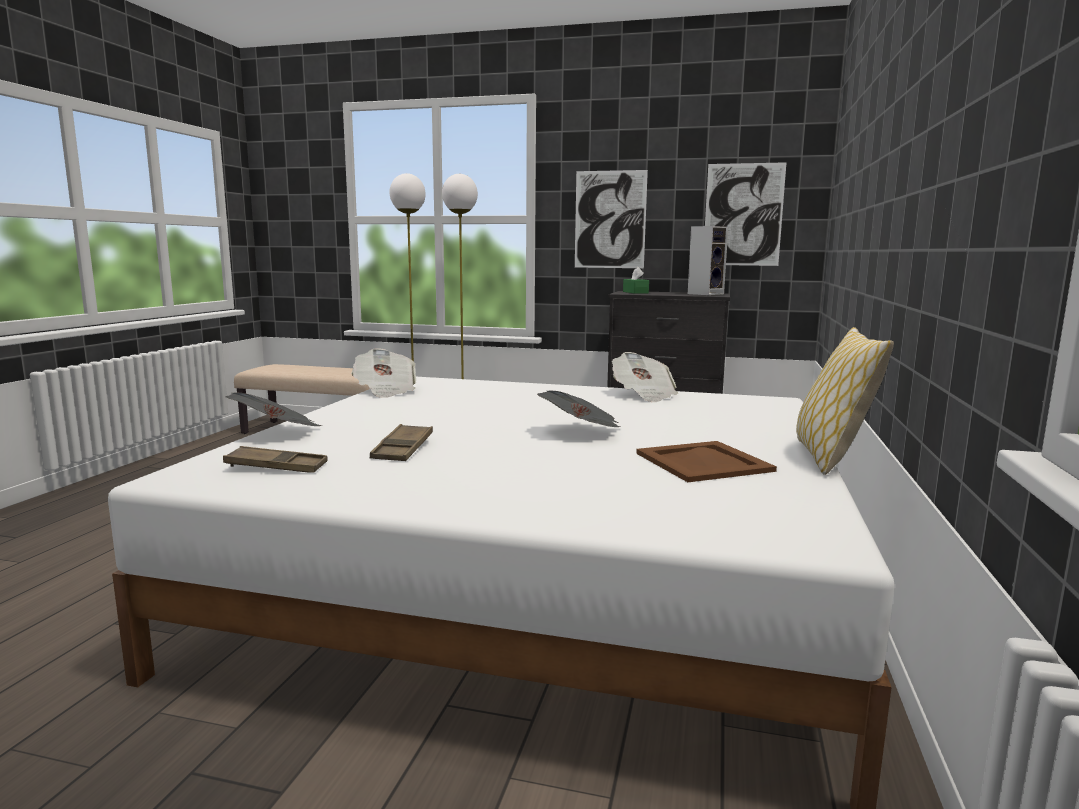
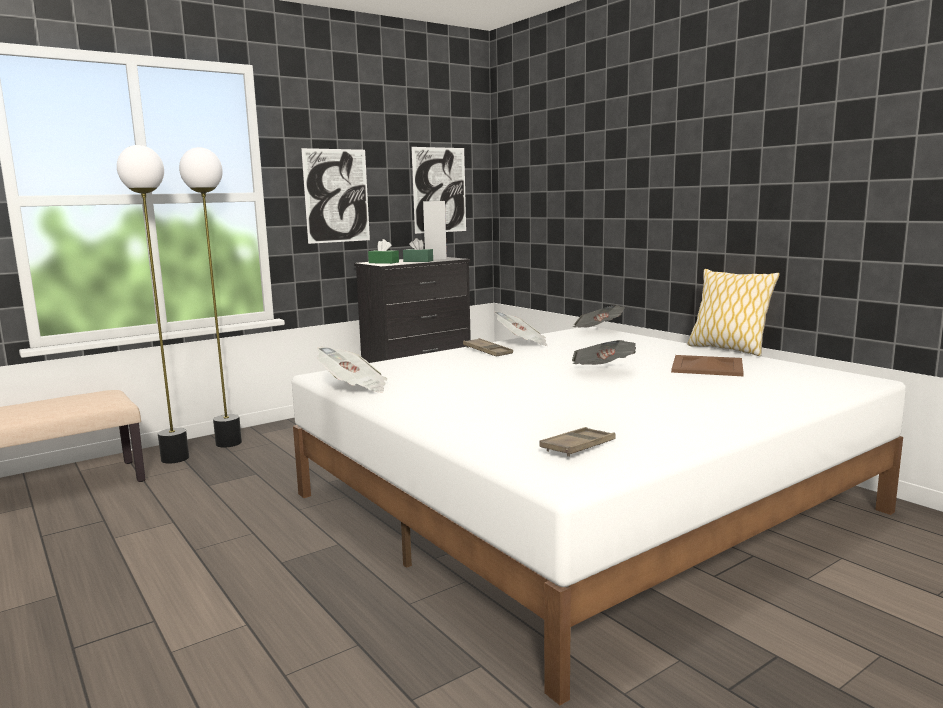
camera: 50 degrees left, 0 degrees up
(278, 434) = (460, 435): newspaper -> newspaper (598, 331)
(403, 449) = (578, 411): brown tray -> brown tray (487, 351)
(669, 294) = (418, 261): none -> green tissue box

